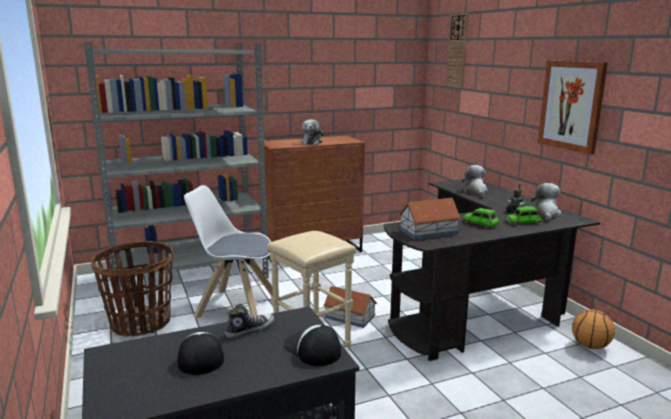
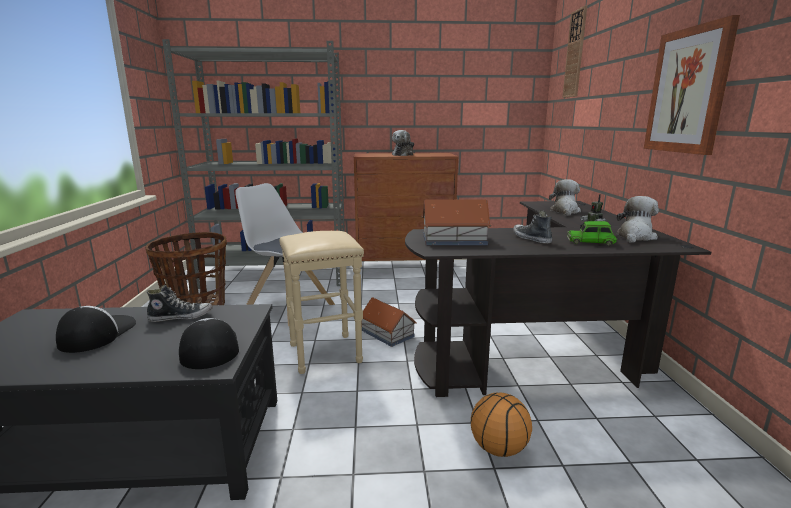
camera: 20 degrees right, 0 degrees up
(480, 223) = (531, 238): green toy car -> shoe
(590, 346) = (672, 423): basketball -> basketball (498, 449)

